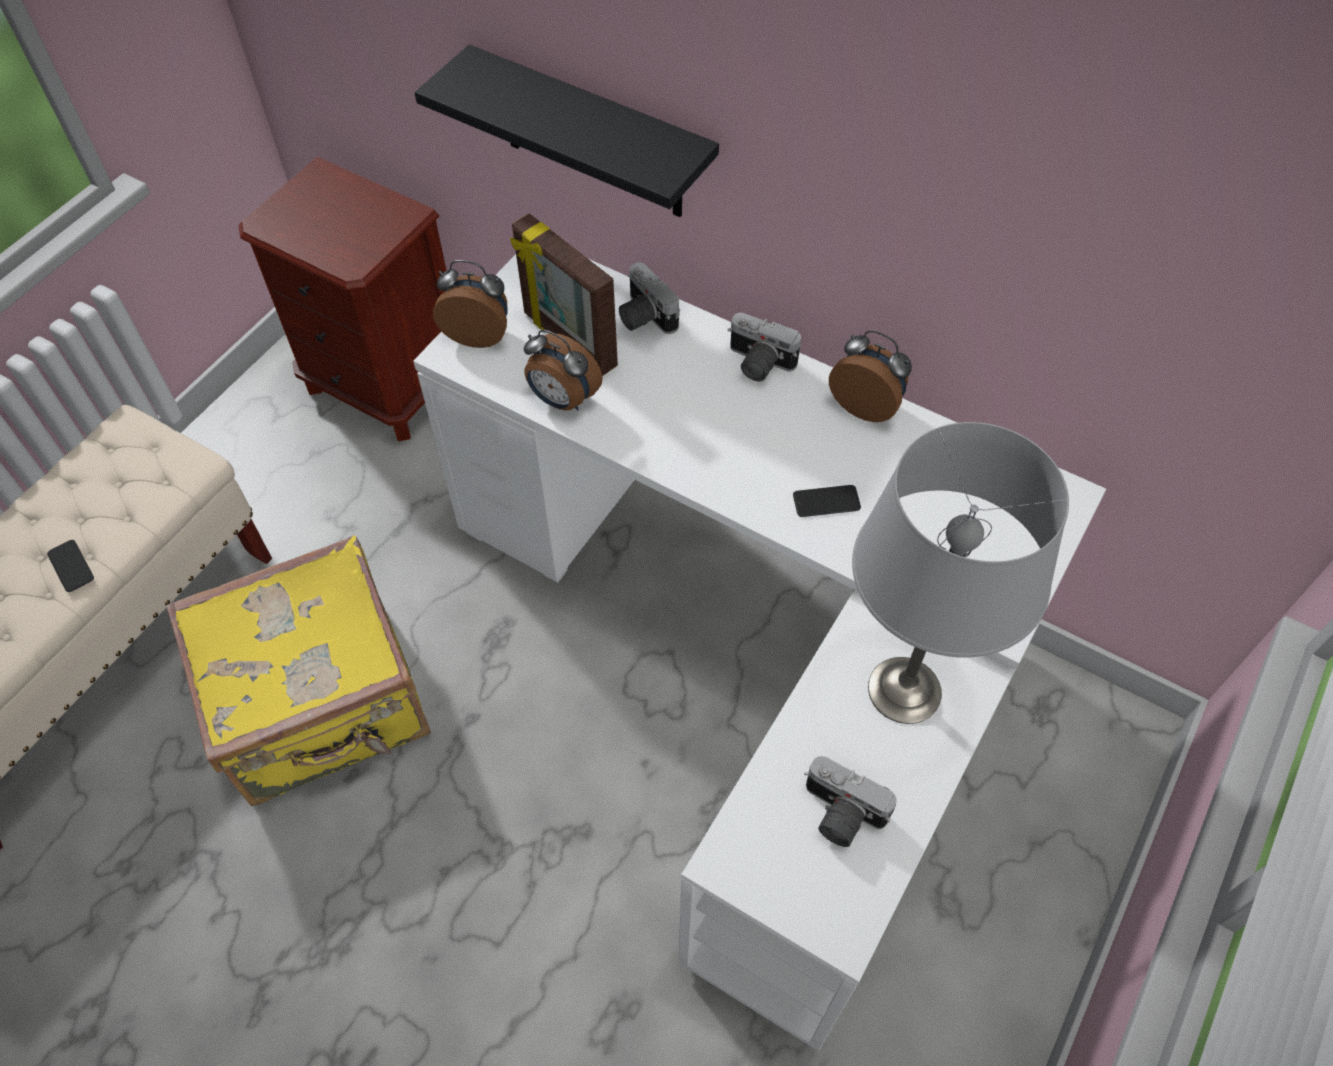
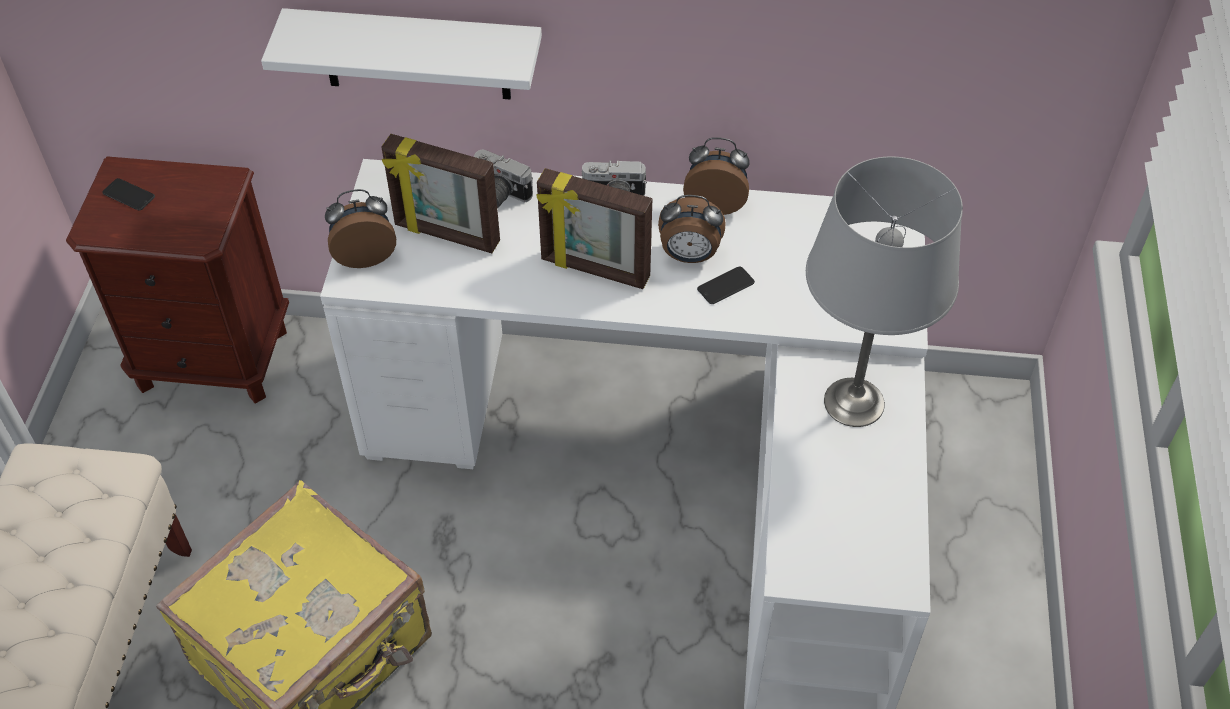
camera: 25 degrees left, 5 degrees down
(71, 566) = (60, 598): phone -> phone (129, 195)
(562, 400) = (469, 283): alarm clock -> alarm clock (689, 256)
(592, 136) = (416, 54): black shelf -> white shelf
(696, 432) = (594, 270): none -> picture frame
(839, 814) = (855, 507): camera -> none

